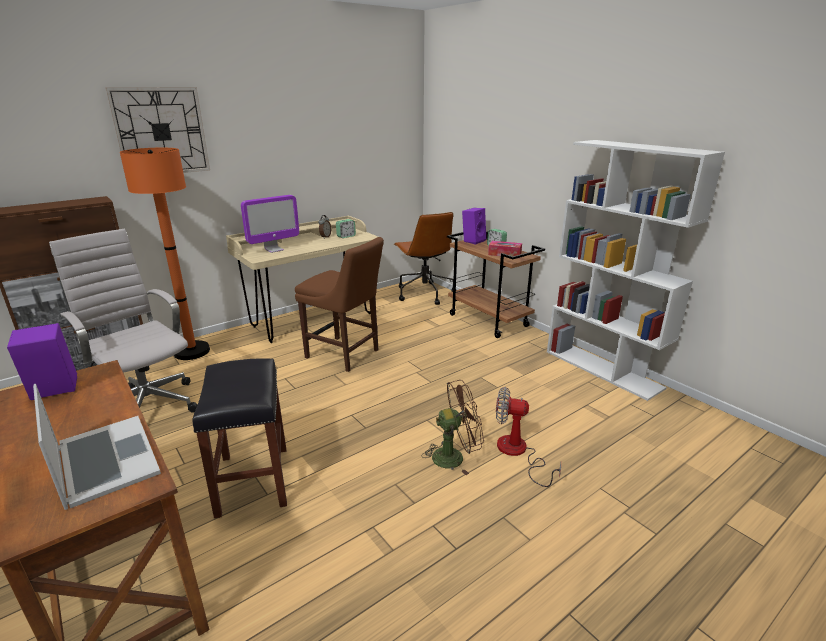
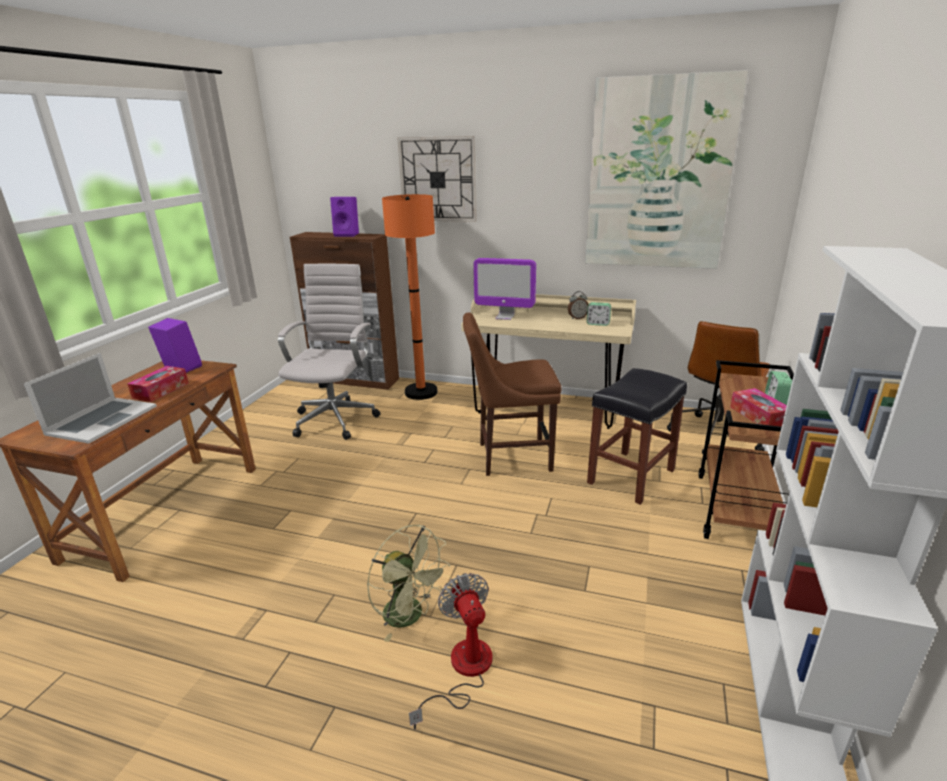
camera: 55 degrees right, 0 degrees up
(94, 411) = (161, 390): none -> tissue box
(254, 481) = (284, 513): black stool -> black stool (631, 477)
(345, 355) = (510, 456): brown chair -> brown chair turned 90 degrees clockwise
(348, 119) = (658, 176): none -> picture
(454, 456) = (410, 616): brown fan -> green fan
(473, 240) = (760, 381): purple speaker -> purple speaker (348, 235)

